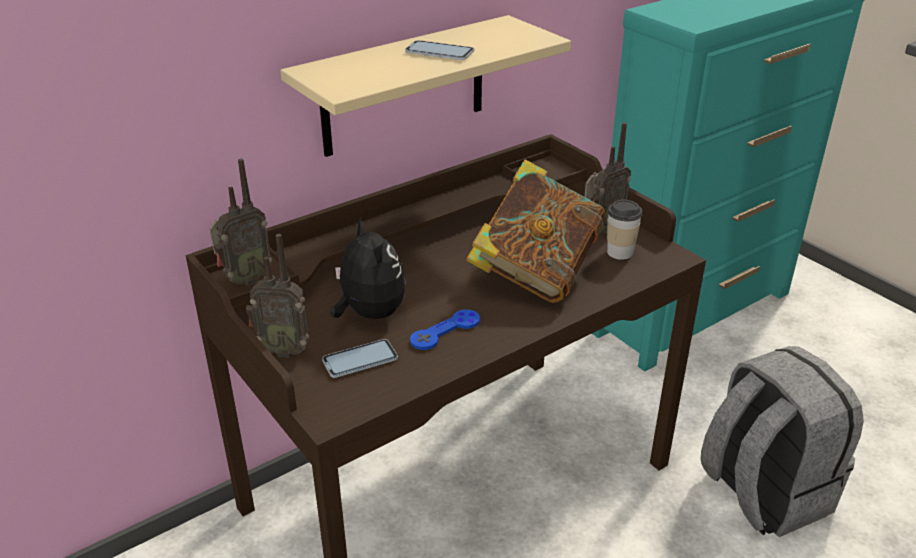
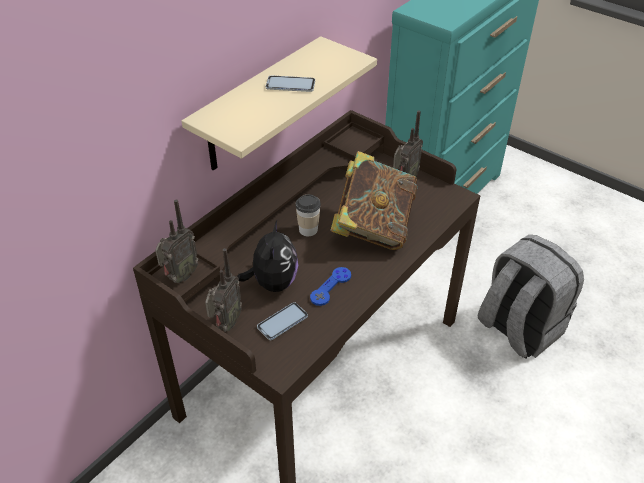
camera: 15 degrees left, 10 degrees up
(283, 349) = (225, 324): radio -> radio turned 60 degrees counterclockwise
(369, 313) = (273, 282): plush toy -> plush toy turned 45 degrees clockwise
(620, 252) = (423, 199): cup -> cup (308, 230)

